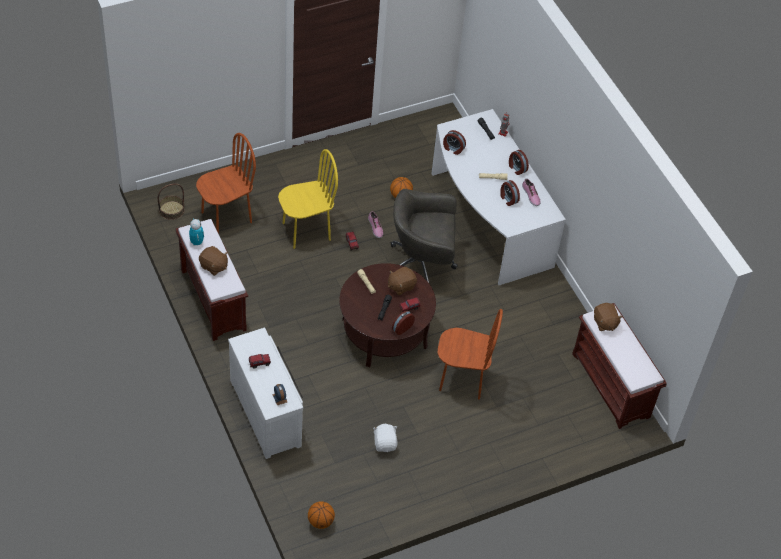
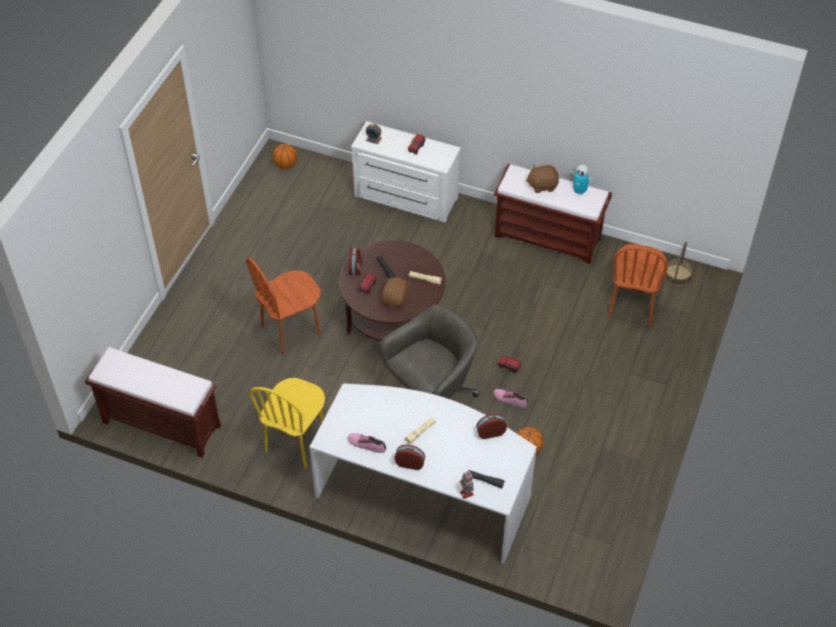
camera: 140 degrees right, 0 degrees up
(306, 231) = (558, 347): yellow chair -> yellow chair (296, 441)
(385, 443) = (298, 241): white plush toy -> none
(508, 199) = (382, 422): alarm clock -> none
(604, 323) = (184, 387): brown plush toy -> none

